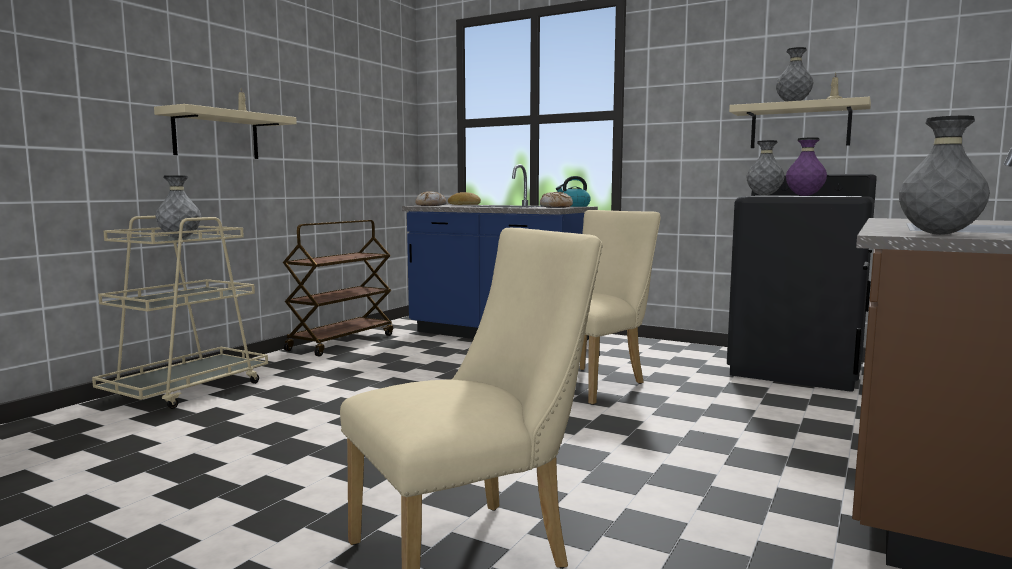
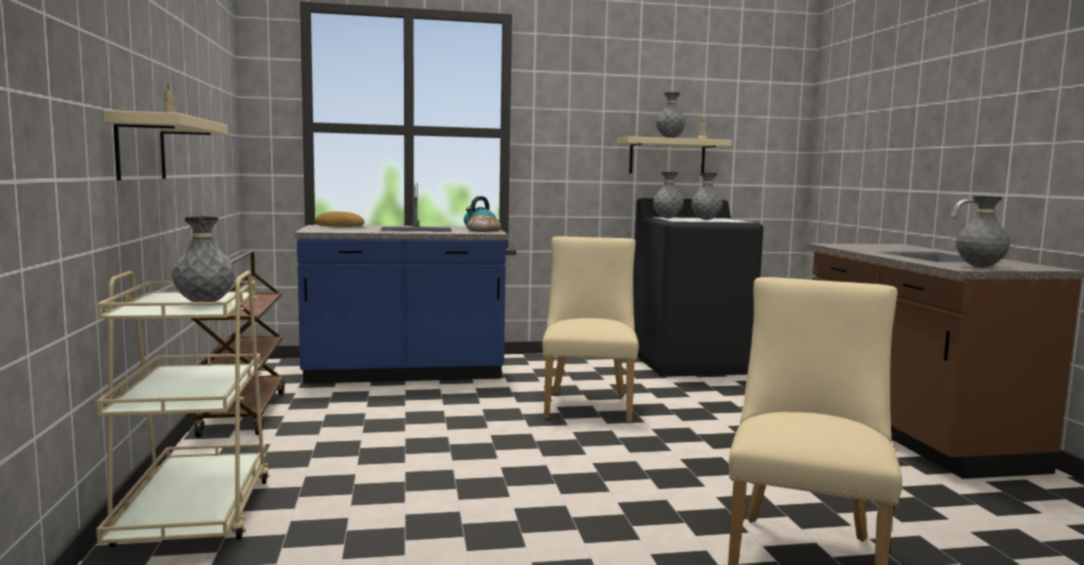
camera: 40 degrees left, 0 degrees up
(431, 205) = (324, 230): bread -> none
(804, 196) = (706, 220): purple vase -> grey vase

